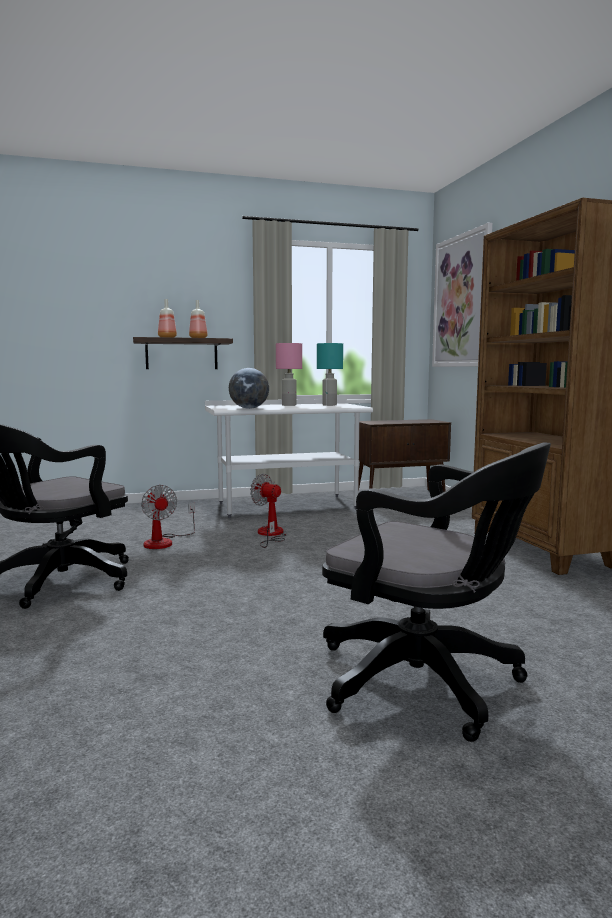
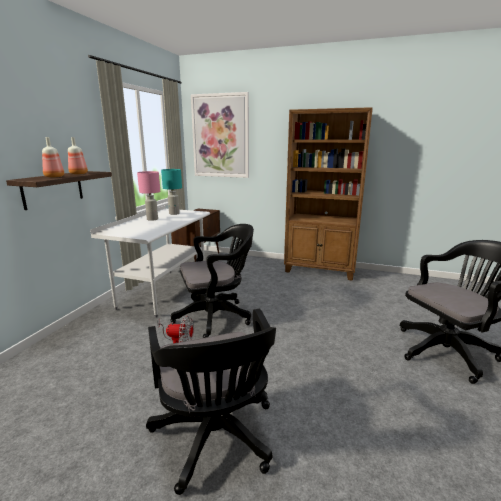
camera: 55 degrees left, 10 degrees up
(249, 408) = (155, 230): globe -> none
(270, 535) = (216, 317): fan -> black office chair

